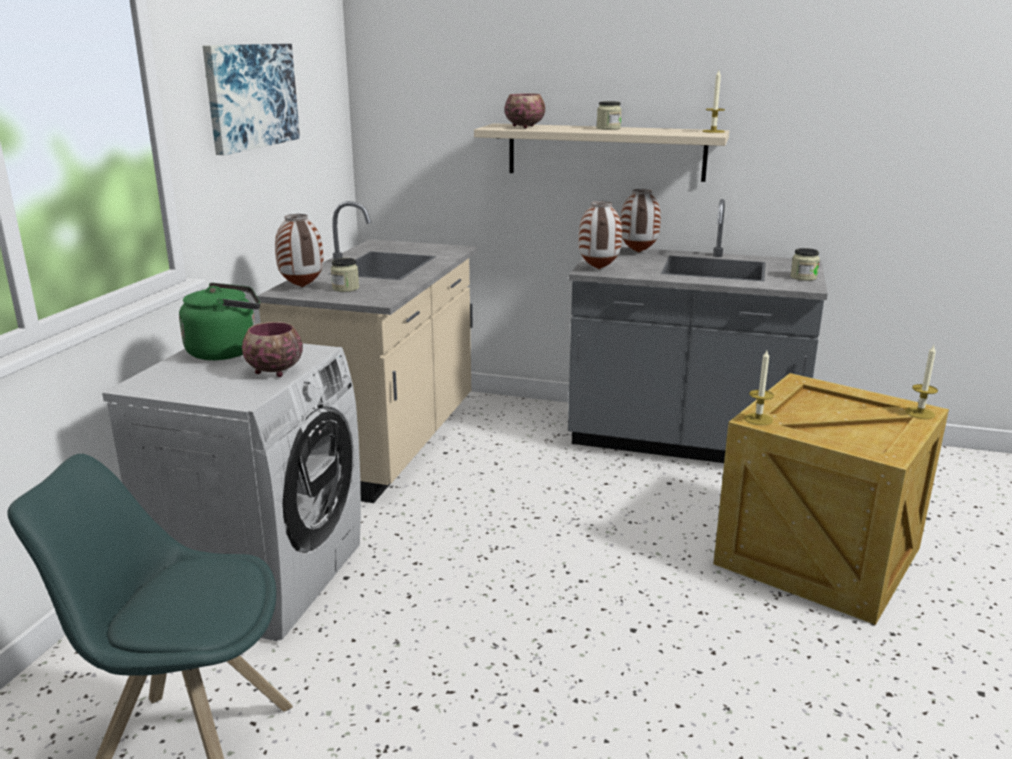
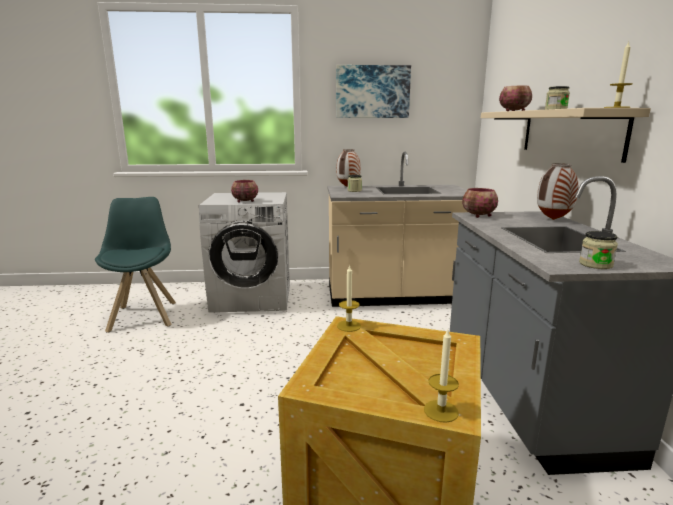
camera: 70 degrees right, 5 degrees down
(227, 351) = (265, 195): green kettle -> none
(599, 269) = (478, 216): vase -> bowl

